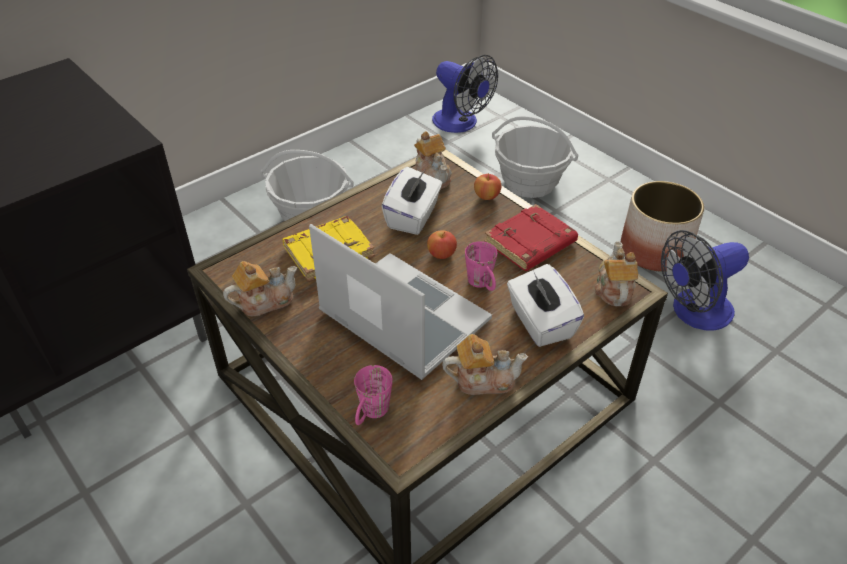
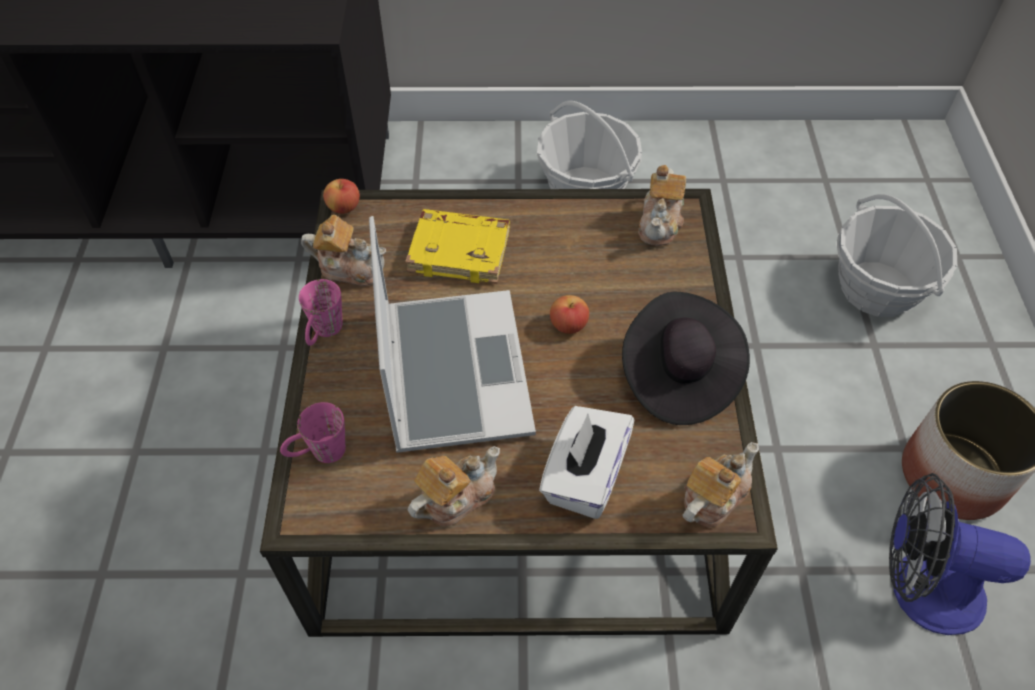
camera: 40 degrees right, 10 degrees up
(413, 217) = (586, 261): white tissue box -> none
(461, 124) = (865, 165): fan -> none
(483, 285) = (573, 390): pink mug -> pink mug (324, 333)
(483, 380) = (455, 497): teapot -> teapot turned 75 degrees counterclockwise
(486, 196) = (693, 285): apple -> apple (344, 207)
(530, 244) = (678, 376): red book -> black hat

